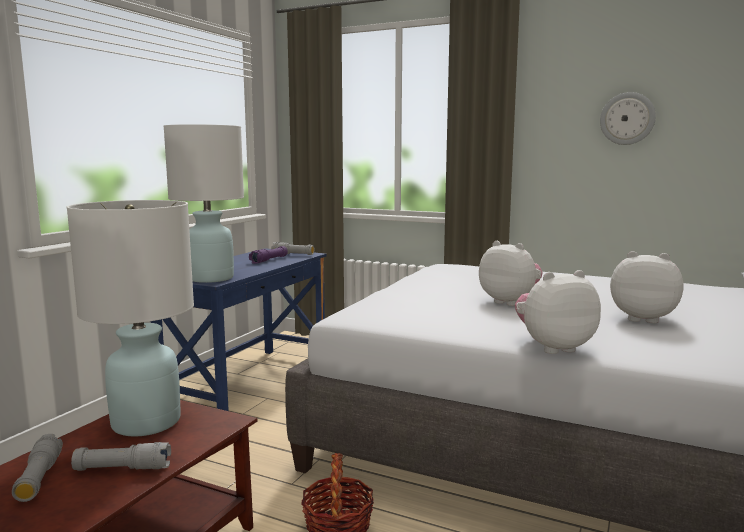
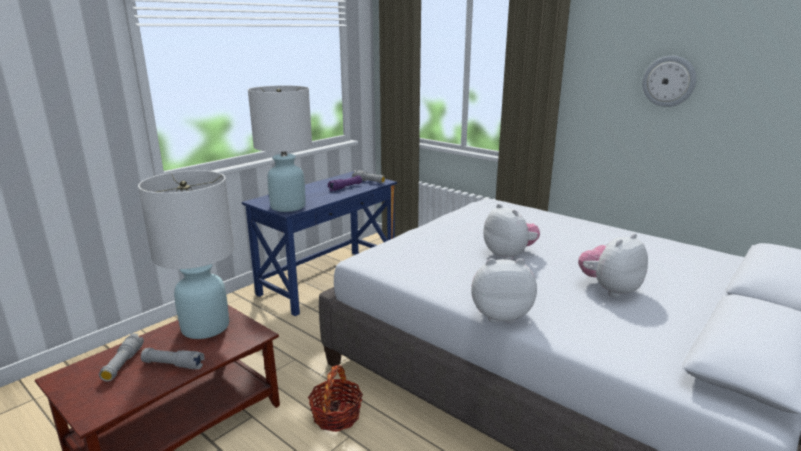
camera: 15 degrees right, 10 degrees up
(642, 318) = (609, 289): plush toy -> plush toy turned 75 degrees counterclockwise

